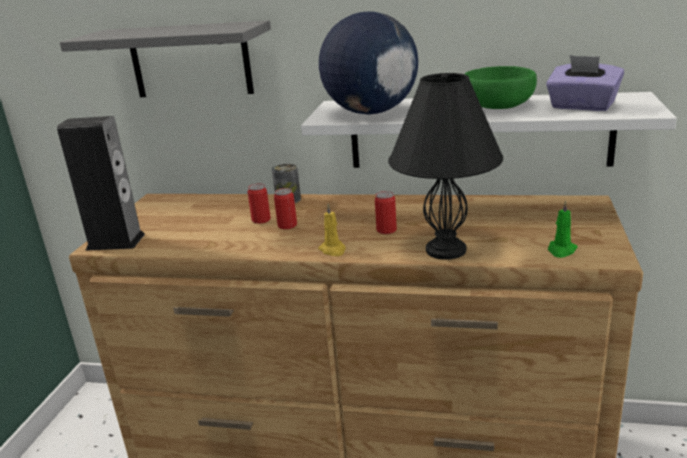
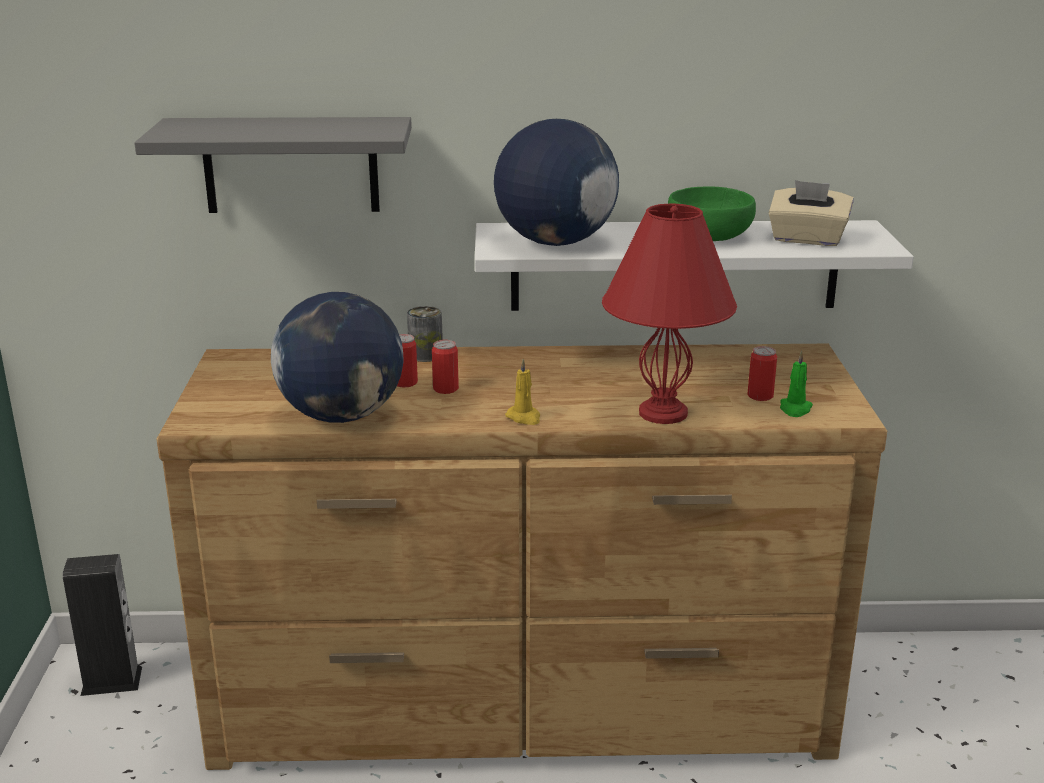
camera: 15 degrees left, 0 degrees up
(115, 242) = (215, 417): speaker -> speaker (111, 681)
(201, 244) = (342, 416): none -> globe
(386, 230) = (579, 391): can -> can (760, 396)
(447, 250) = (664, 413): black table lamp -> red table lamp
(582, 106) = (807, 239): purple tissue box -> beige tissue box

